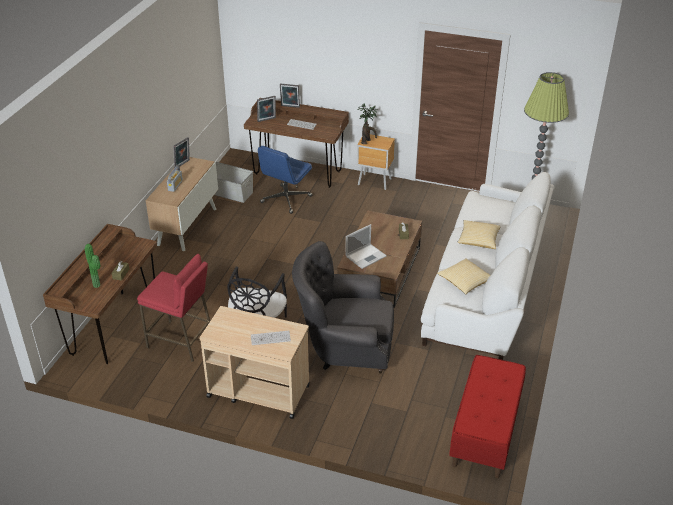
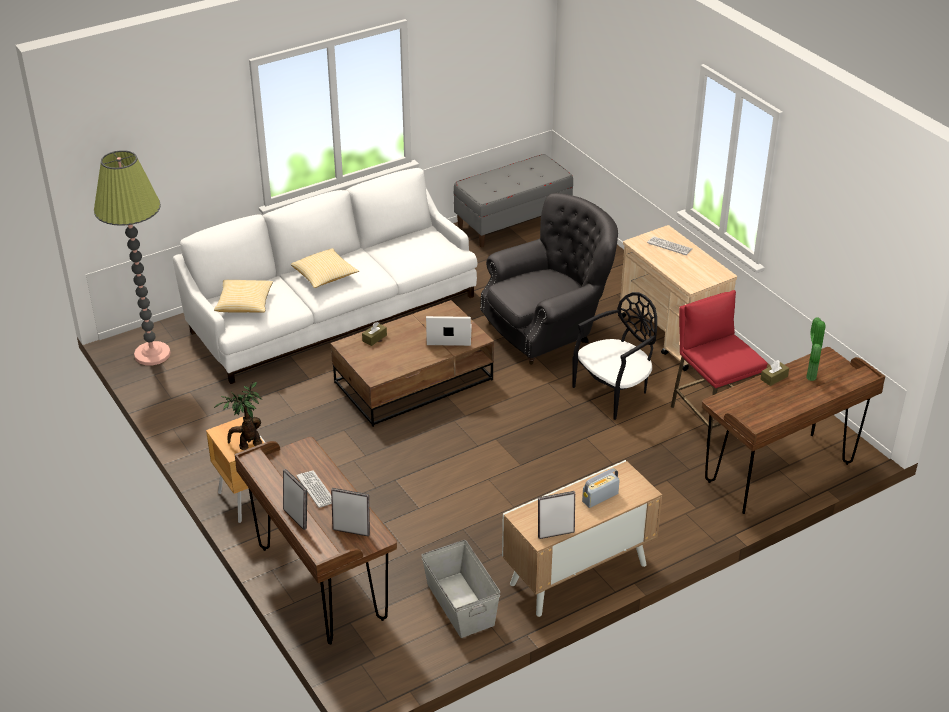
camera: 140 degrees left, 0 degrees up
(286, 200) = (397, 542): blue office chair -> none
(345, 347) = (547, 329): grey armchair -> grey armchair turned 75 degrees counterclockwise
(464, 282) = (402, 252): pillow -> pillow (244, 304)
(485, 432) = (512, 222): red bench -> grey bench

